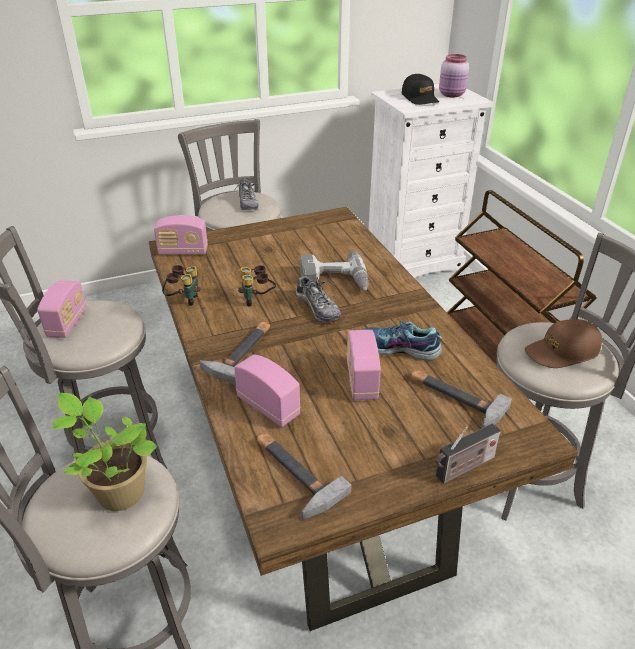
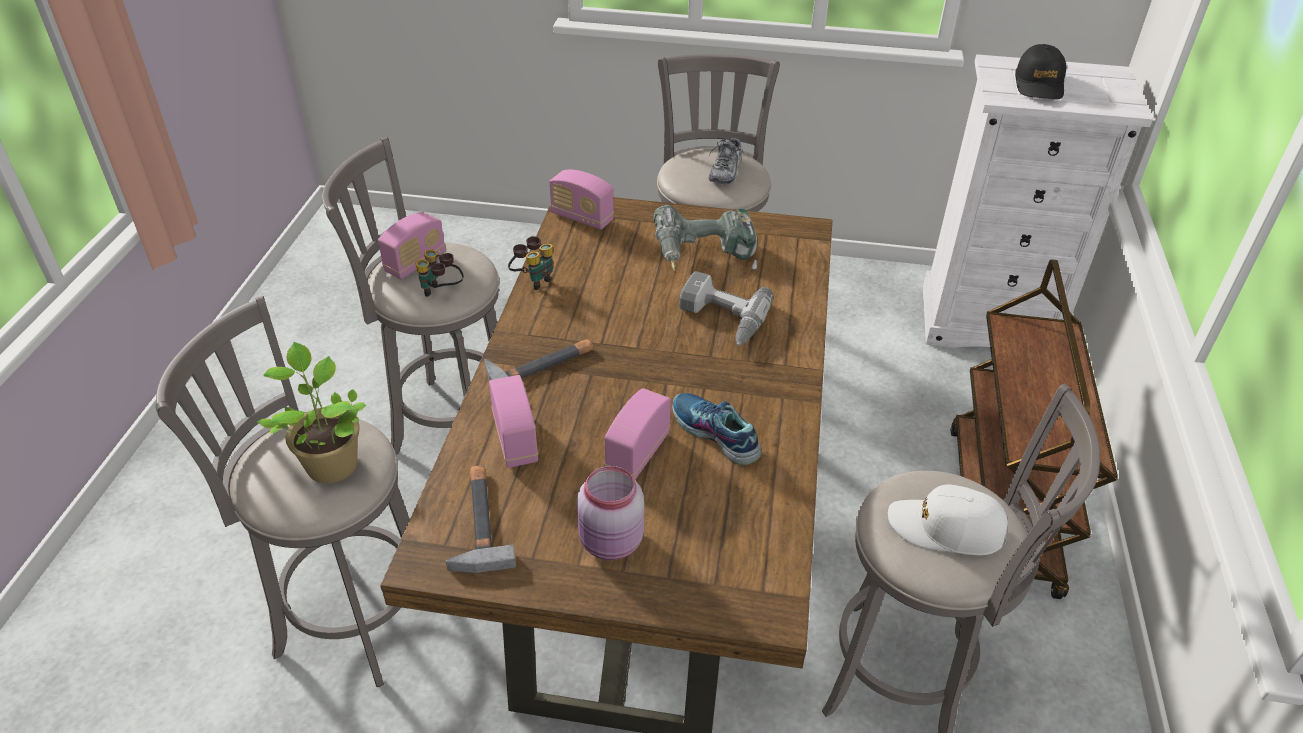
camera: 30 degrees right, 5 degrees up
(258, 300) = (611, 310): binoculars -> binoculars (442, 293)
(290, 250) = (704, 258): none -> power drill
(318, 308) = (669, 346): shoe -> none
(452, 95) = (1098, 90): pink jar -> pink jar (611, 543)
(454, 399) = (720, 522): hammer -> none
(463, 468) = (653, 601): radio -> none
(562, 352) = (945, 528): brown cap -> white cap

